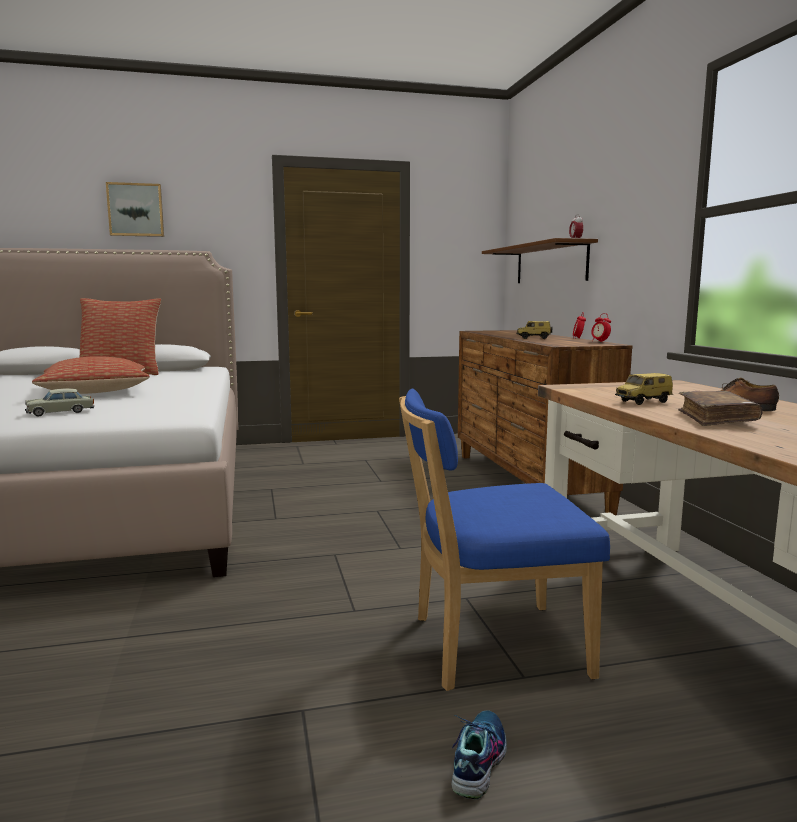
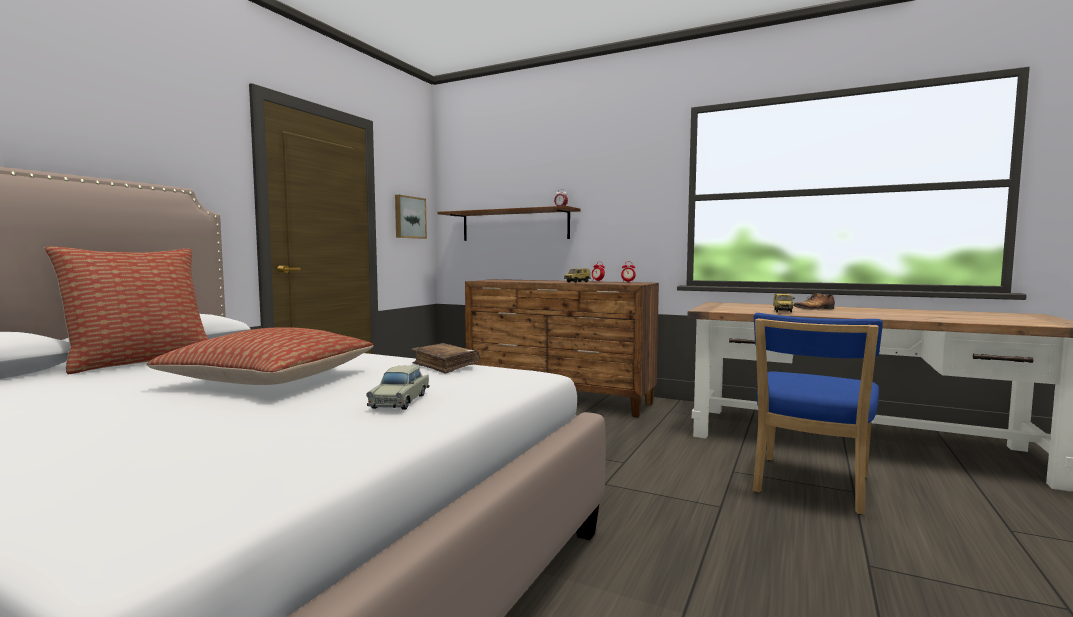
camera: 50 degrees left, 5 degrees down
(136, 210) = (65, 116): picture -> picture (409, 217)
(477, 760) = (947, 532): shoe -> none
(716, 419) = (846, 313): brown book -> brown book (445, 366)

